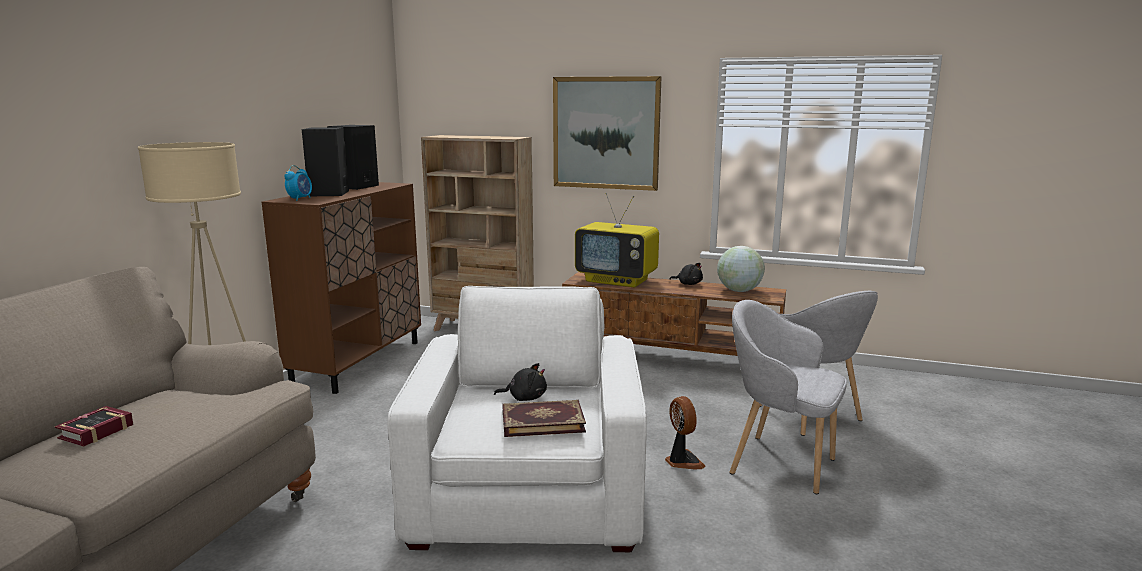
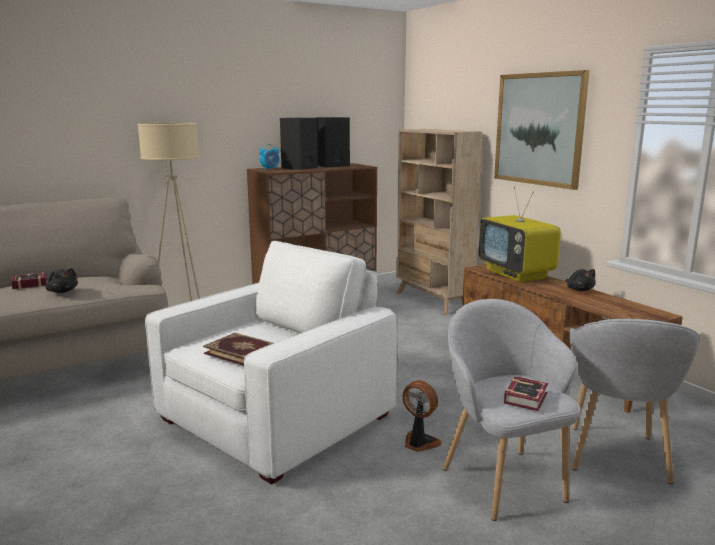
camera: 40 degrees right, 0 degrees up
(525, 398) = (267, 336): black plush toy -> black plush toy (62, 291)
(682, 461) = (419, 443): fan -> fan turned 75 degrees counterclockwise
(739, 291) = (620, 306): globe -> none
(812, 379) = (527, 397): none -> book

